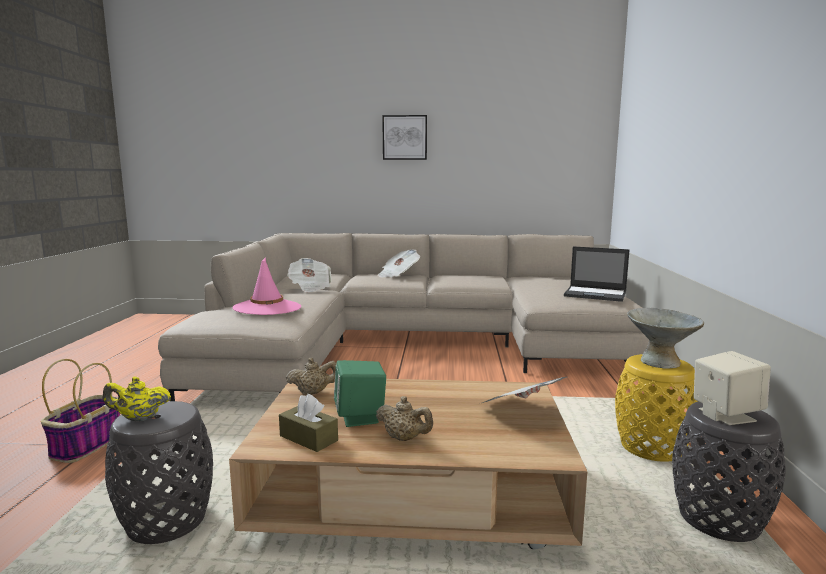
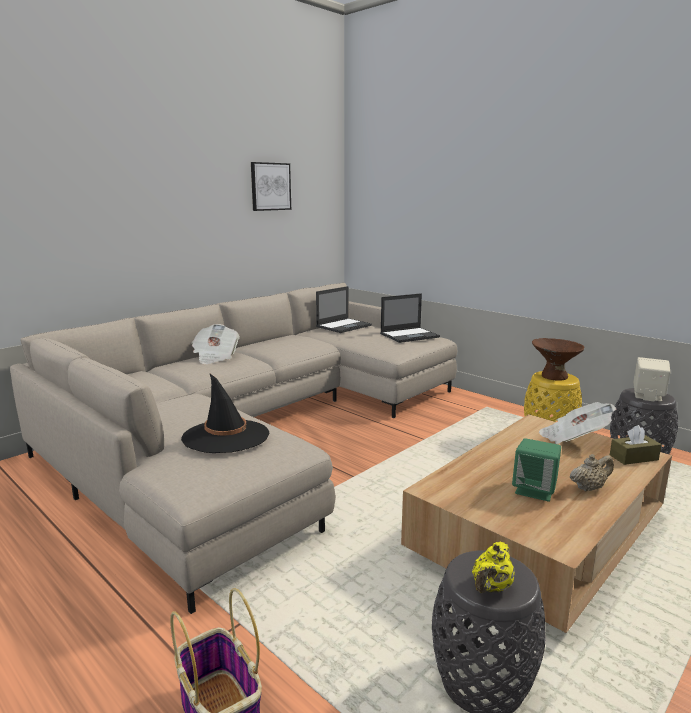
camera: 50 degrees left, 5 degrees up
(267, 308) = (226, 436): pink hat -> black hat
(308, 438) = (560, 522): brown tissue box -> brown tissue box (633, 457)
(310, 287) = (170, 398): newspaper -> none
(313, 392) = (459, 493): beige teapot -> none
(404, 137) = (168, 190): picture -> picture (270, 186)
(557, 277) = (344, 326): none -> laptop
(660, 362) = (554, 376): grey bowl -> brown bowl

